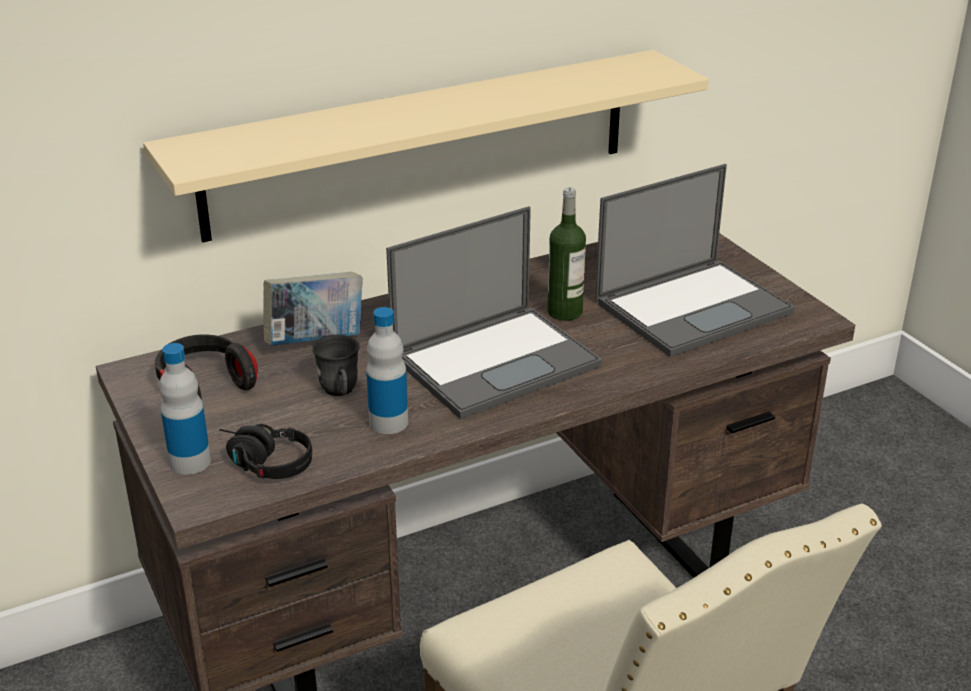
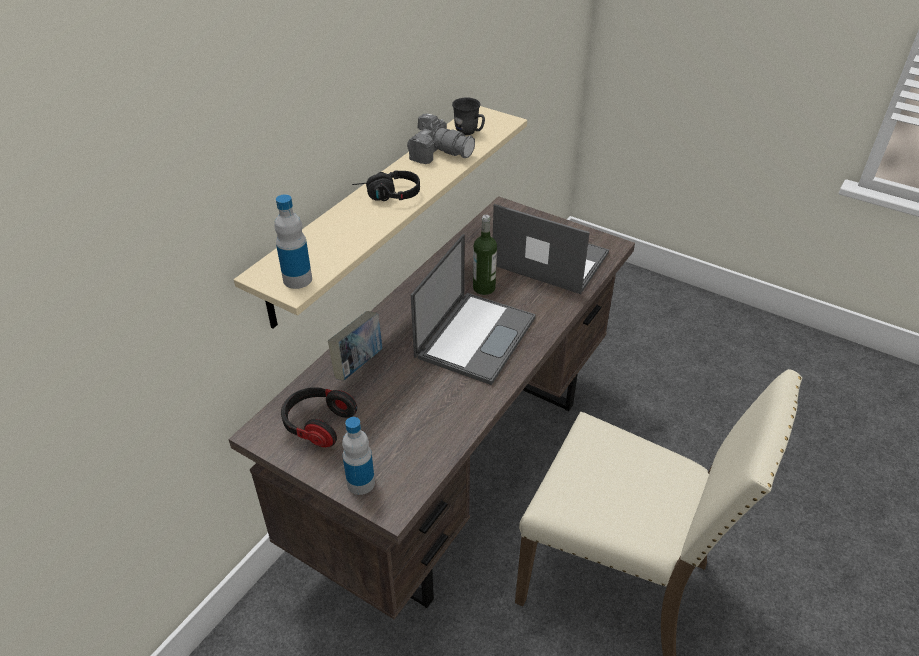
camera: 30 degrees left, 10 degrees up
(261, 463) = (405, 465): black headphones -> black headphones (387, 196)
(340, 392) = (406, 394): grey mug -> grey mug (469, 132)
(388, 422) = (453, 404): bottle -> bottle (297, 279)
(538, 86) = (440, 153): none -> camera
(694, 306) = (548, 259): laptop -> laptop turned 90 degrees counterclockwise

